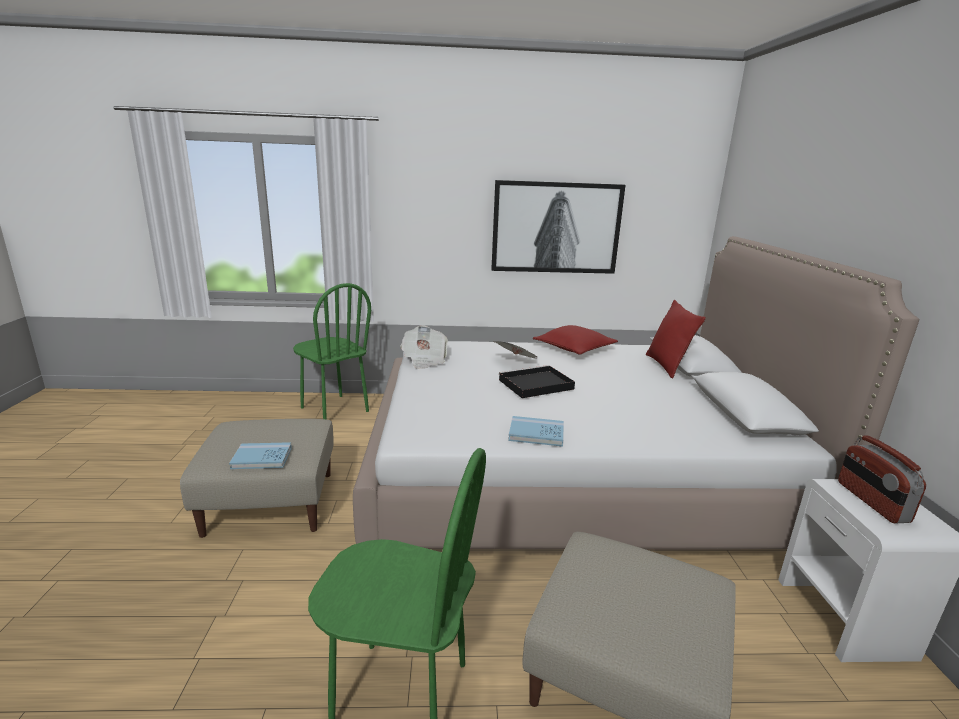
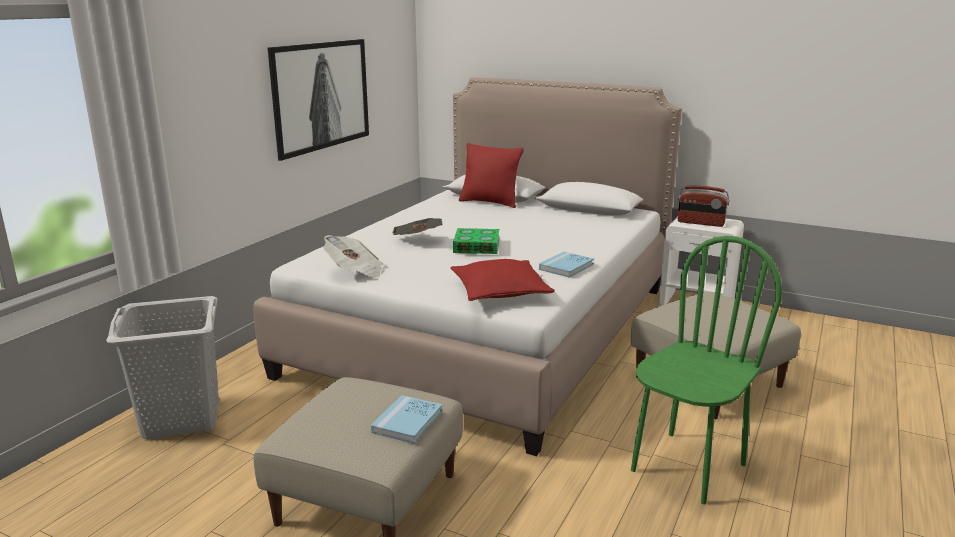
camera: 60 degrees left, 0 degrees up
(334, 410) = (182, 419): green chair -> grey laundry basket
(534, 385) = (476, 246): black tray -> book
(574, 348) = (411, 216): red pillow -> red pillow (500, 292)

